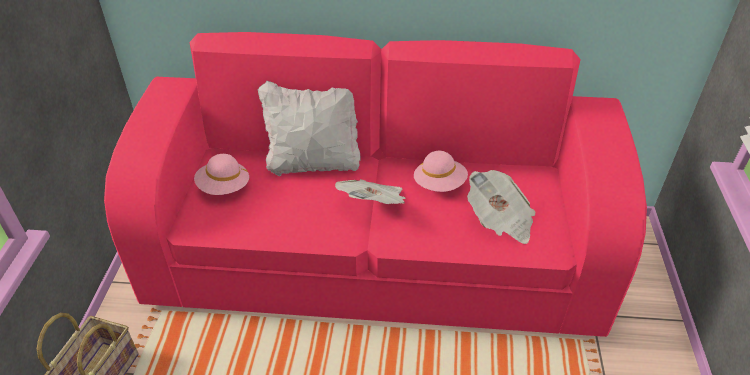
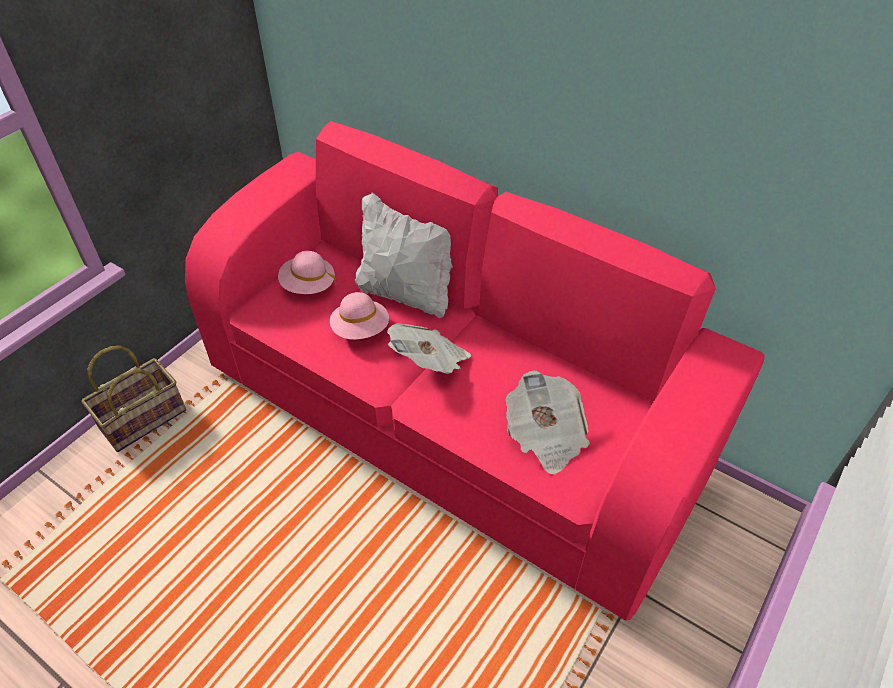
camera: 30 degrees right, 5 degrees up
(439, 184) = (514, 368): pink hat -> pink hat (360, 329)

